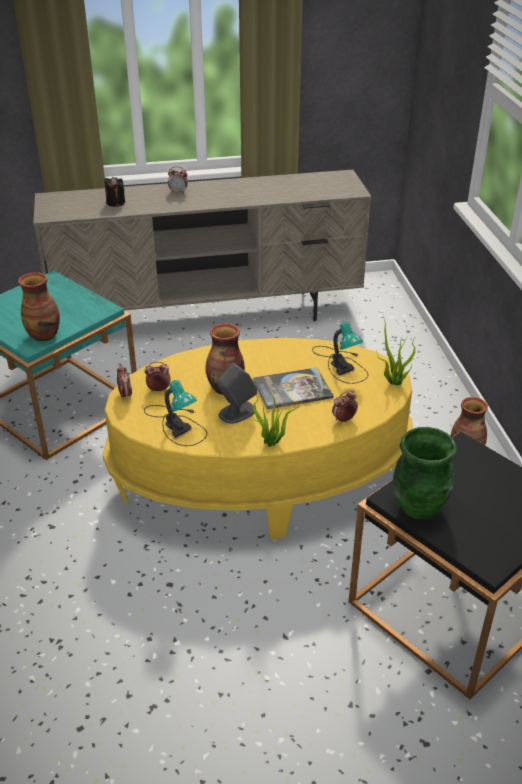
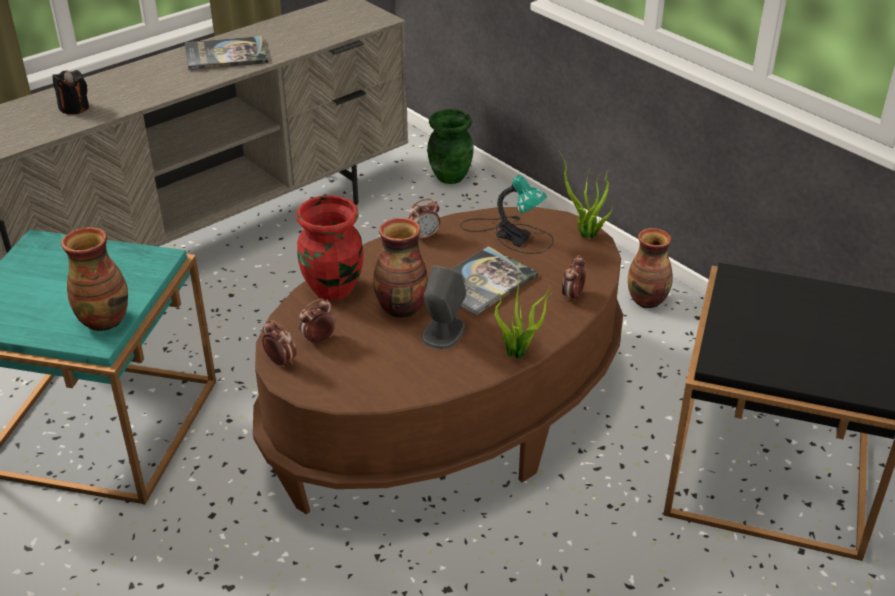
camera: 30 degrees left, 0 degrees up
(177, 424) = (383, 374): table lamp -> none
(178, 192) = (152, 73): alarm clock -> alarm clock (424, 236)
(195, 362) = (333, 289): none -> red vase
(233, 191) = (226, 55): none -> book
(260, 476) = (447, 413): yellow coffee table -> brown coffee table
(419, 506) = (756, 359): green vase -> green vase (450, 176)

